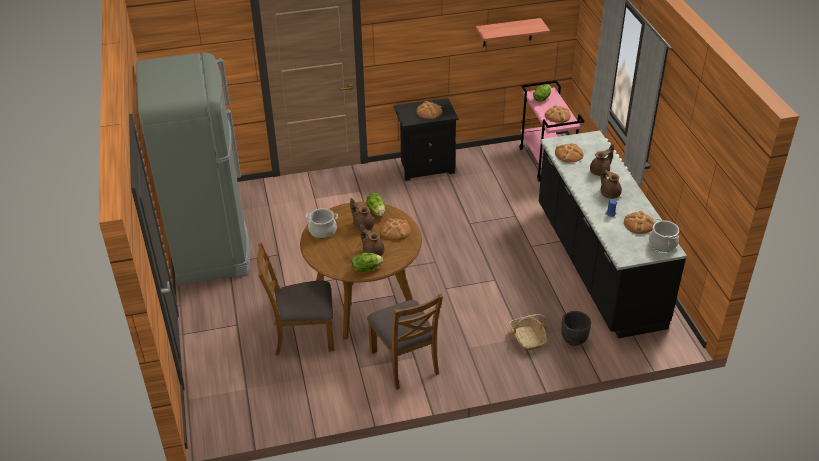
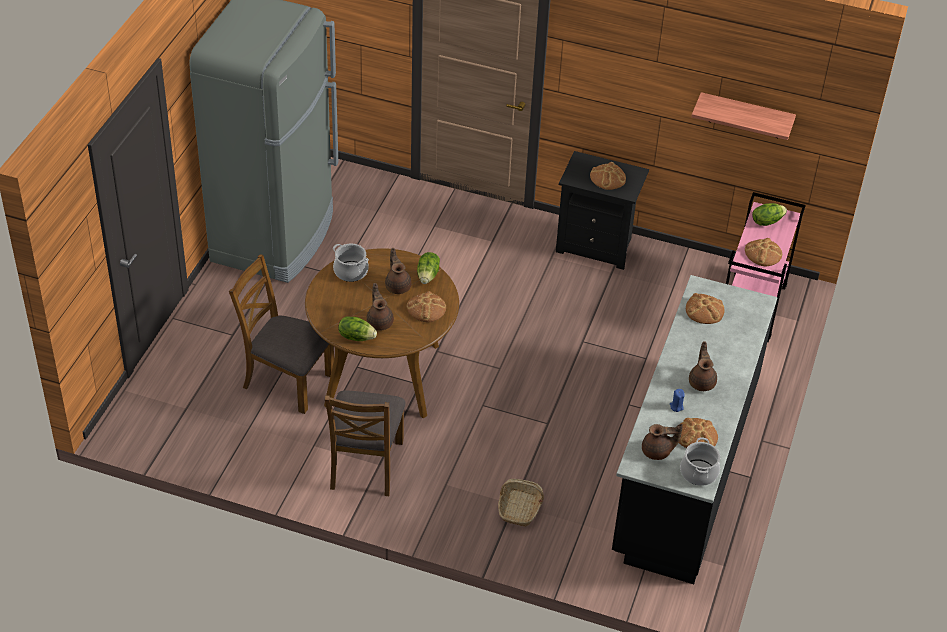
camera: 30 degrees right, 5 degrees up
(574, 340) = (570, 538): black planter -> none
(600, 171) = (720, 350): brown teapot -> brown teapot (657, 451)

